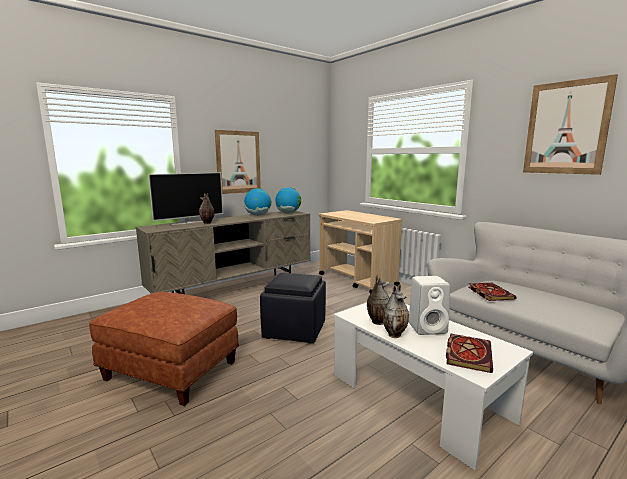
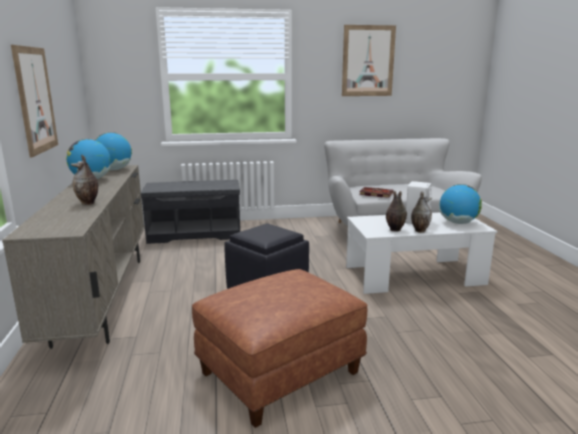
camera: 60 degrees left, 5 degrees up
(189, 222) = (58, 210): television -> none
(357, 280) = (195, 234): beige cart -> grey bench
(467, 354) = (458, 223): book -> globe

